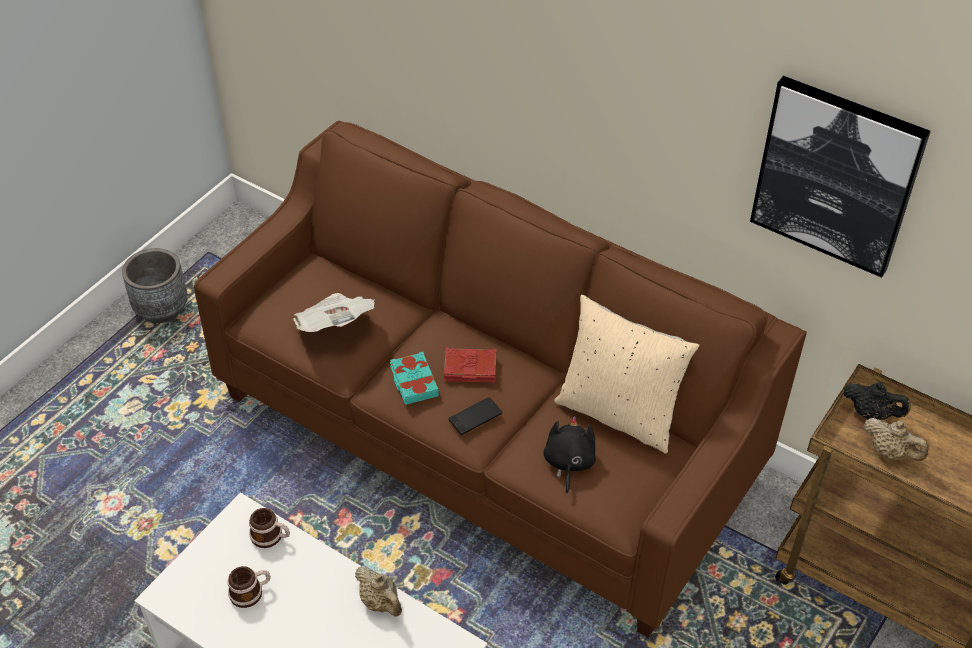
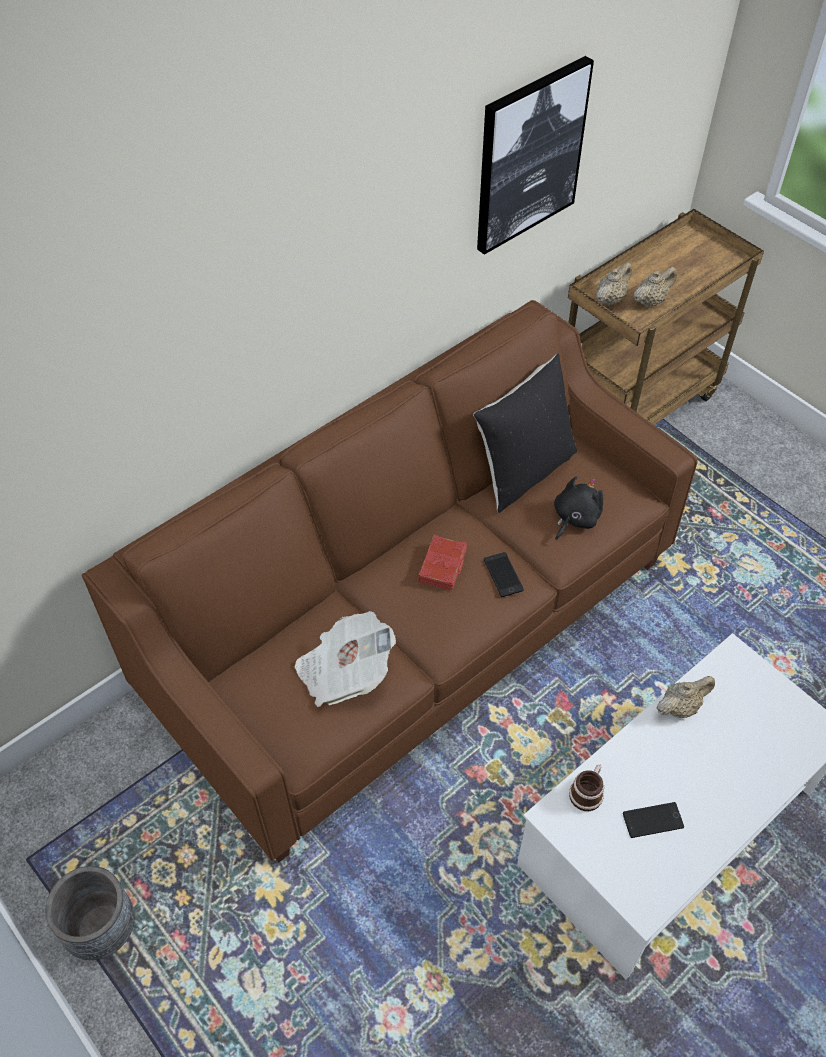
camera: 75 degrees left, 5 degrees up
(251, 592) = (653, 820): mug -> phone
(413, 382) = (445, 616): turquoise book -> none
(568, 463) = (574, 518): black plush toy -> black plush toy turned 105 degrees clockwise
(619, 413) = (523, 471): beige pillow -> black pillow
(871, 414) = (610, 299): black teapot -> beige teapot

